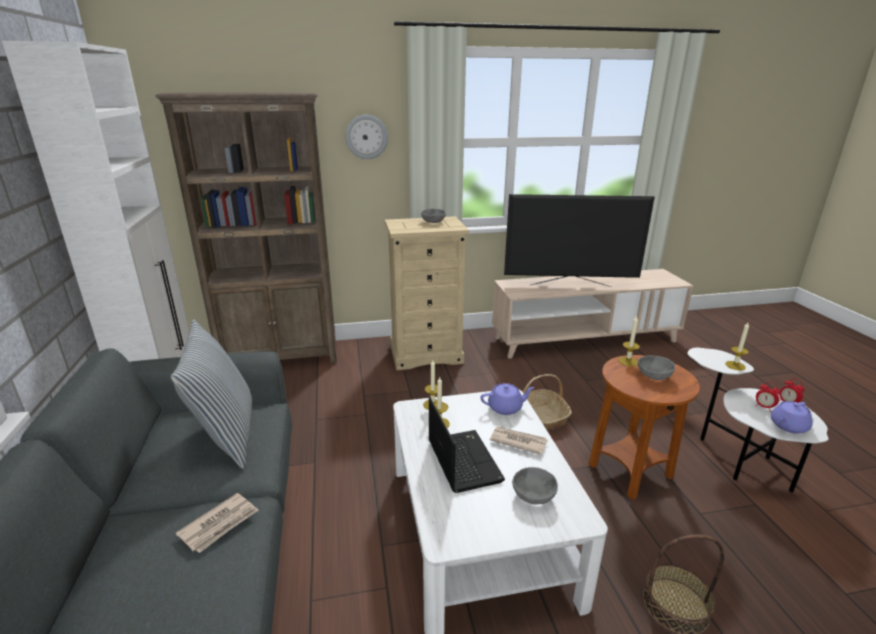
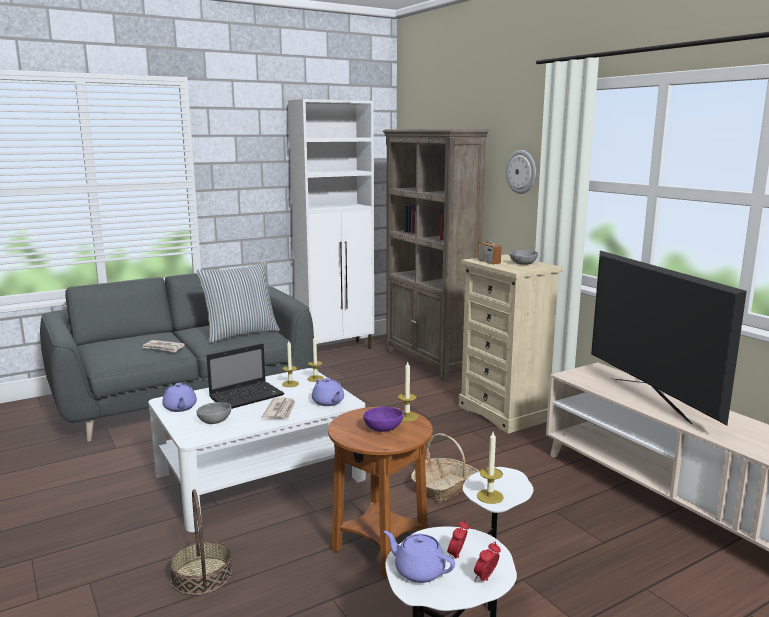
camera: 70 degrees right, 10 degrees down
(415, 228) = (489, 262): none -> radio
(477, 526) = (180, 408): none -> purple teapot
(653, 376) = (382, 428): grey bowl -> purple bowl

